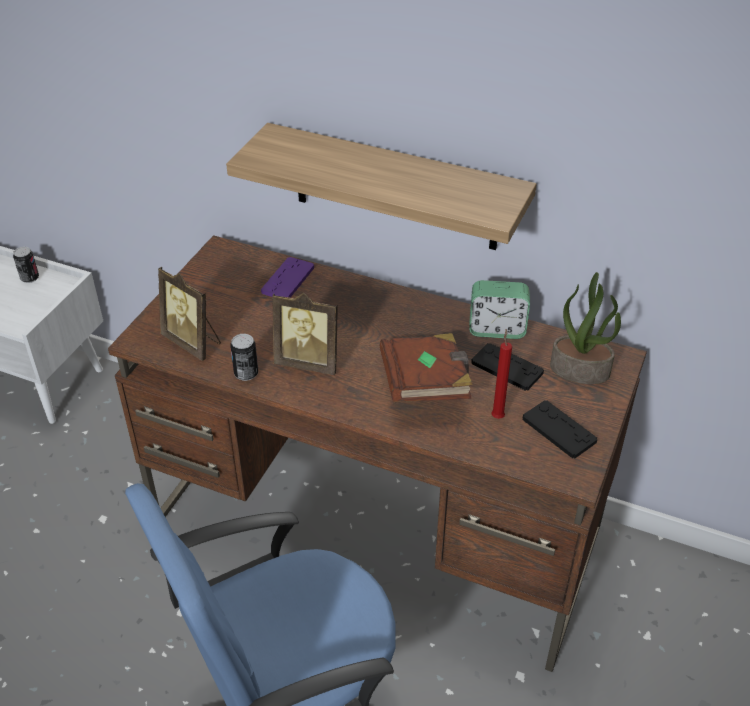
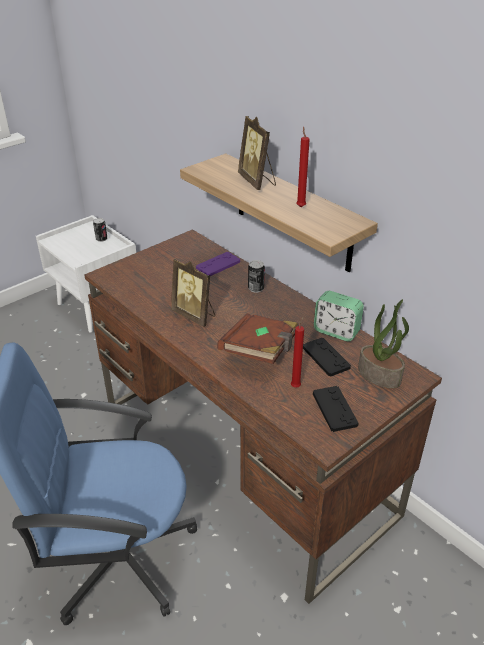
camera: 25 degrees right, 5 degrees down
(193, 342) = (134, 284): picture frame -> picture frame (257, 181)
(246, 373) = (151, 311): can -> can (256, 288)
(430, 182) = (300, 206): none -> red candle

